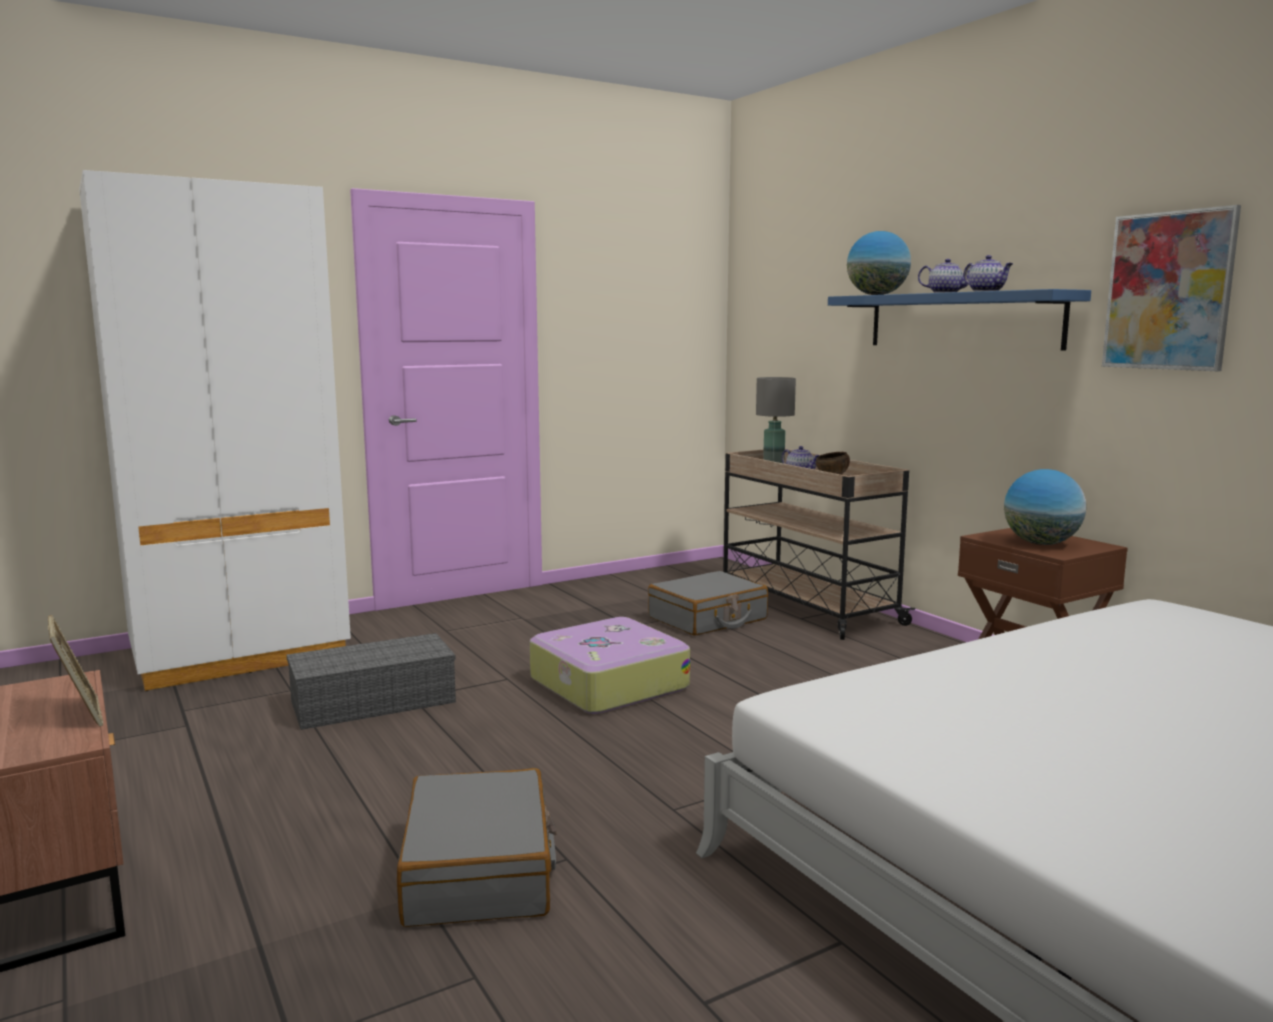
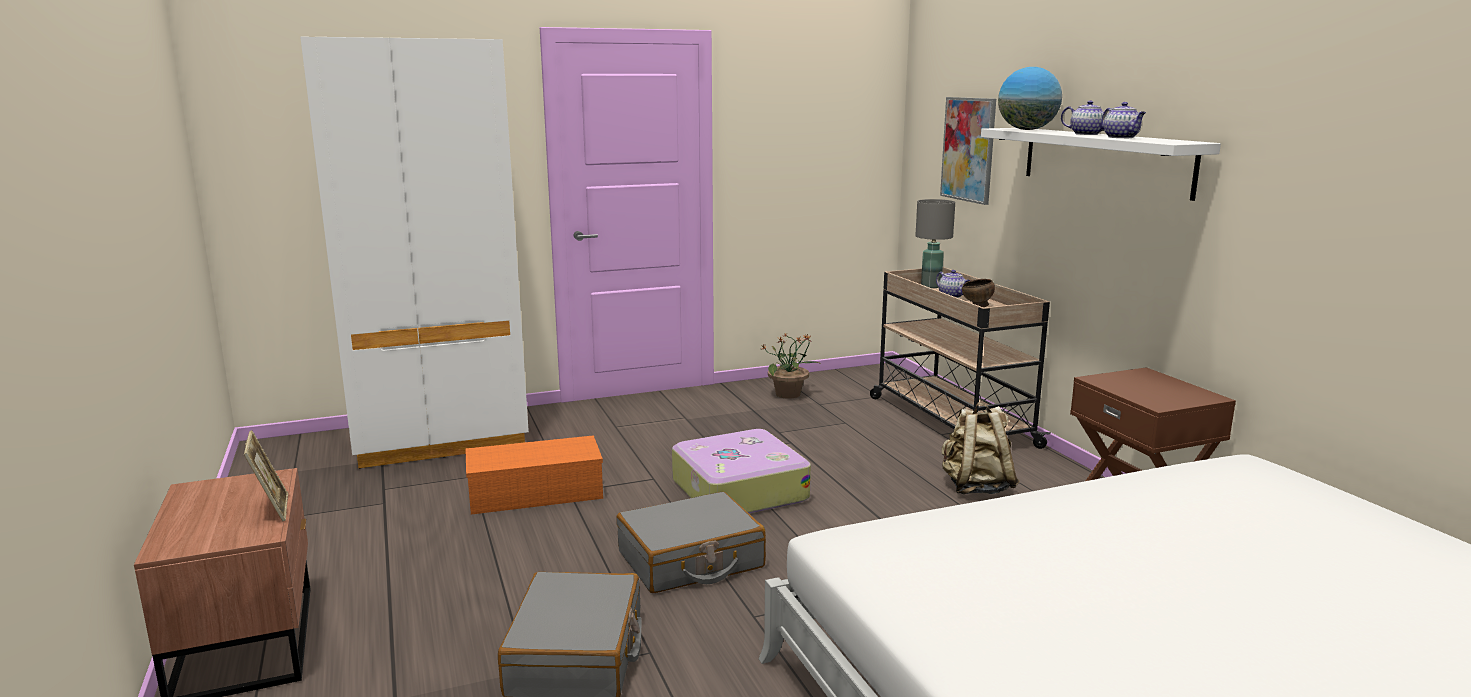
camera: 10 degrees right, 5 degrees up
(375, 701) = (537, 492): grey storage box -> orange storage box
(627, 590) = (789, 394): none -> potted plant
(708, 619) = (853, 429): grey suitcase -> grey suitcase (690, 560)
(858, 665) = (976, 487): none -> beige backpack
(961, 320) = (1104, 160): blue shelf -> white shelf
(1041, 543) = (1149, 391): globe -> none
(1168, 291) = (1290, 152): picture -> picture (968, 149)

